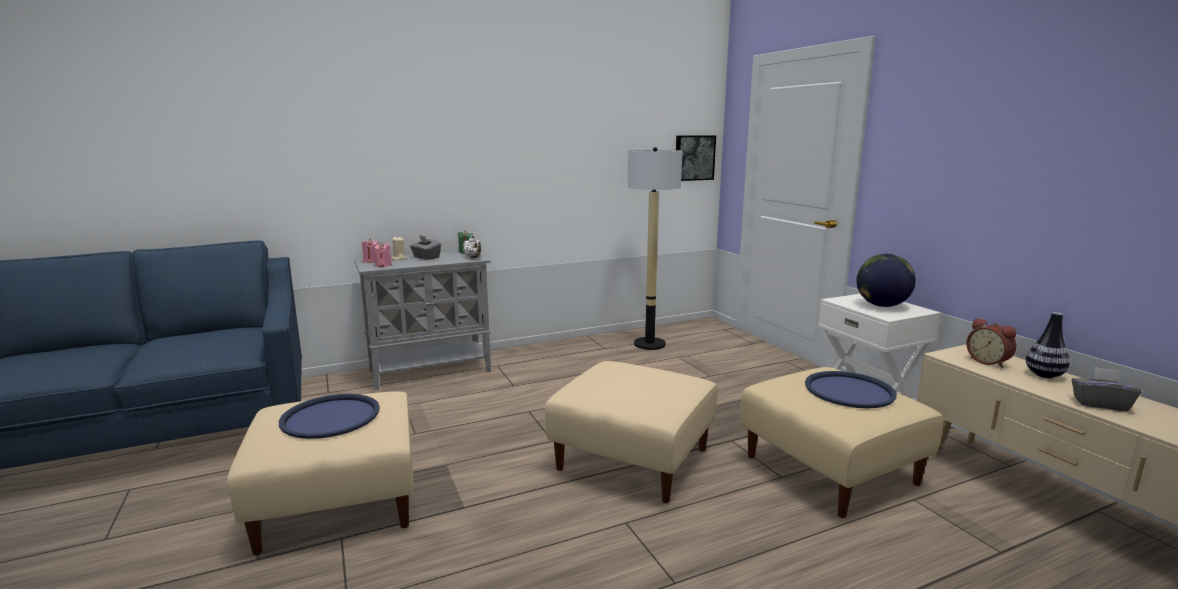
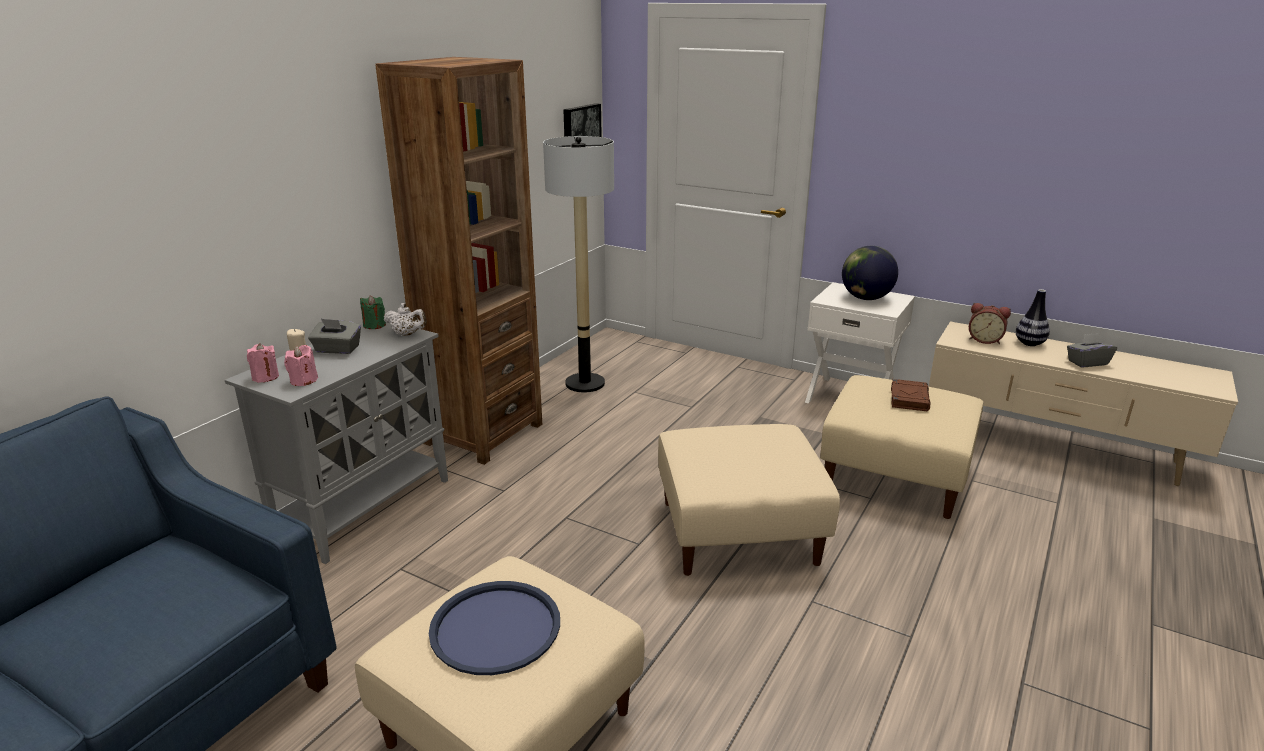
camera: 35 degrees left, 10 degrees up
(545, 354) = (483, 433): none -> brown bookcase
(849, 391) = (909, 398): blue tray -> brown book

